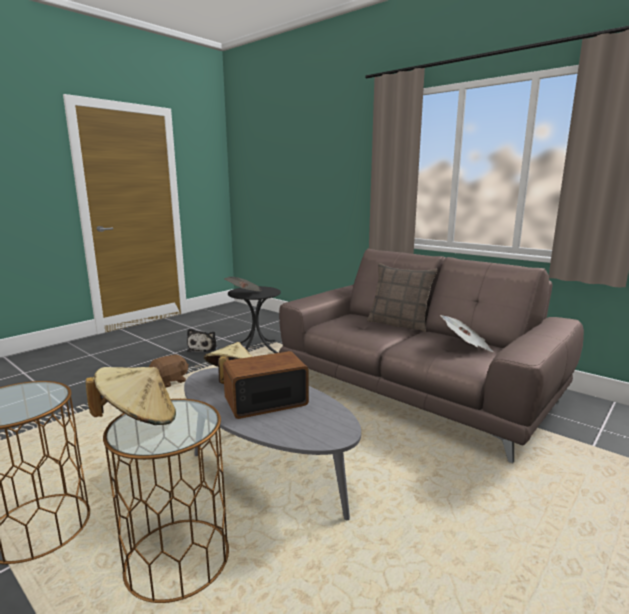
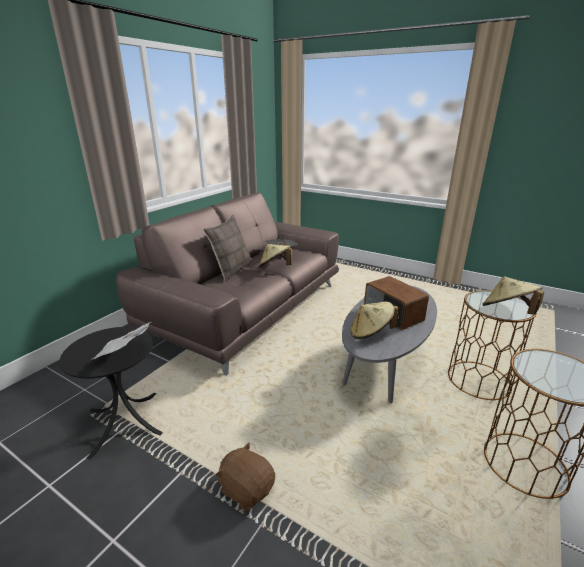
camera: 100 degrees left, 10 degrees up
(204, 348) = (102, 495): plush toy -> none
(405, 341) = (275, 267): none -> beige hat

